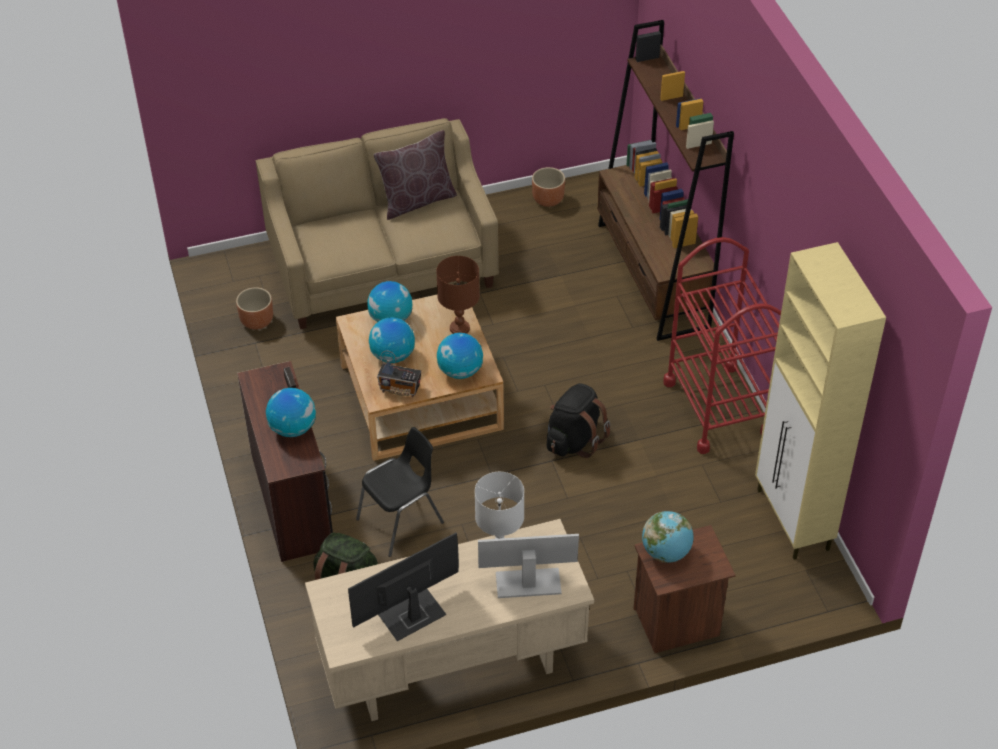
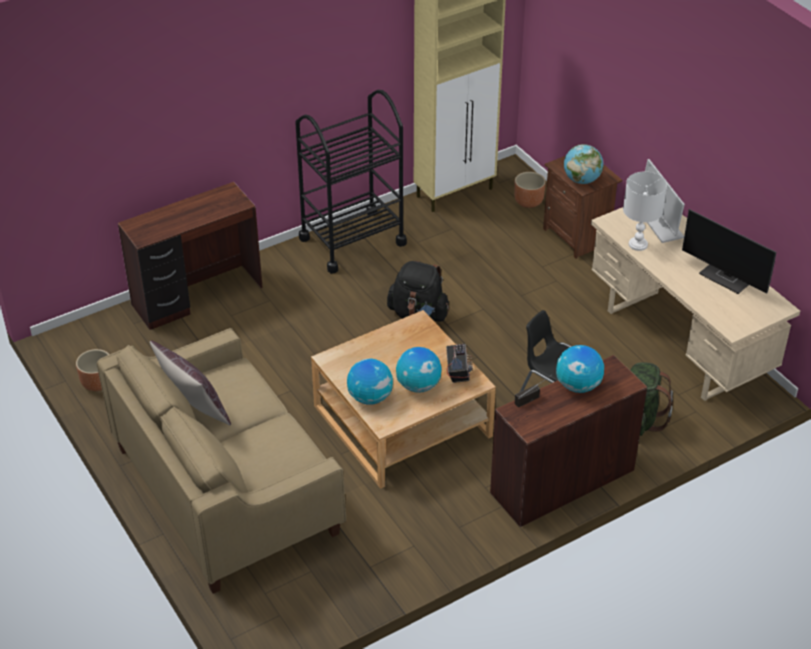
camera: 105 degrees left, 5 degrees down
(257, 321) = (338, 574): brown planter -> brown planter (529, 202)
(459, 328) = (367, 348): brown table lamp -> none
(460, 371) = (421, 338): globe -> none
(652, 275) = (198, 297): brown bookcase -> brown desk
(717, 408) = (352, 241): red cart -> black cart

